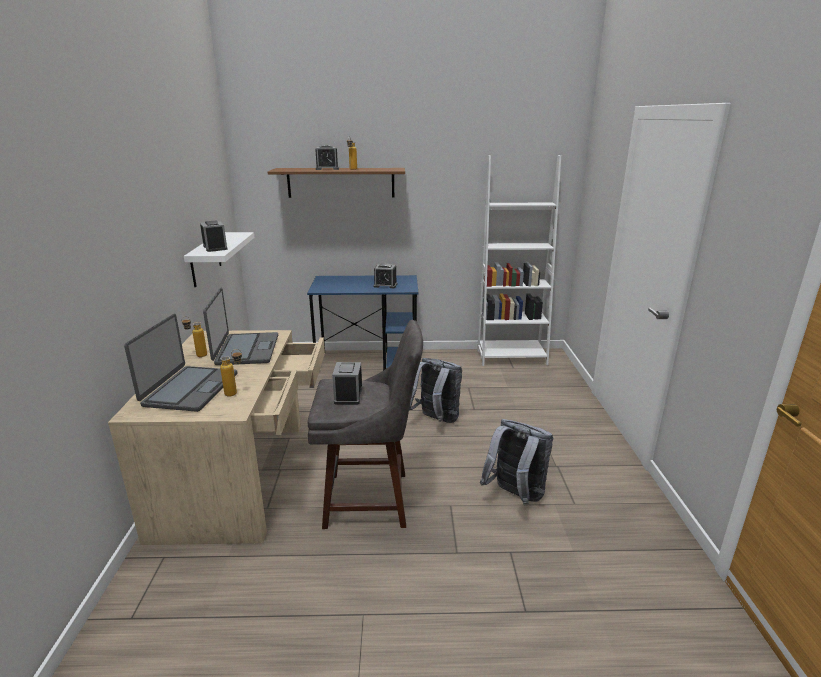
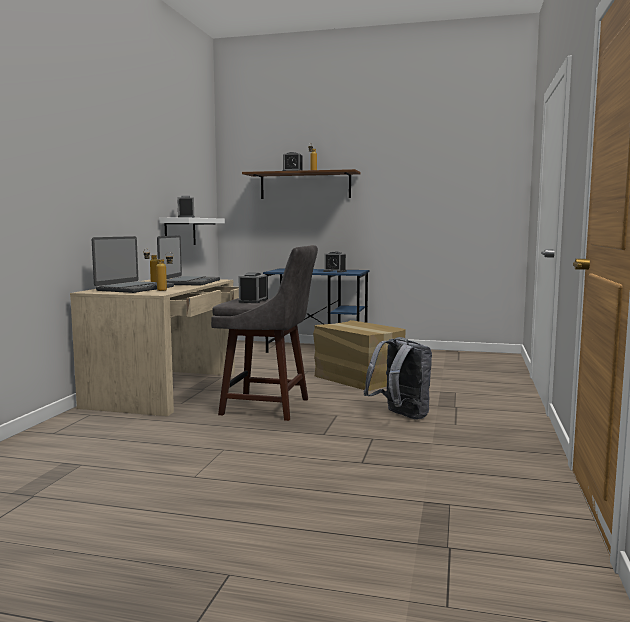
camera: 15 degrees right, 15 degrees down
(436, 420) = (357, 378): grey backpack -> cardboard box
(511, 357) = (461, 354): white bookcase -> none

